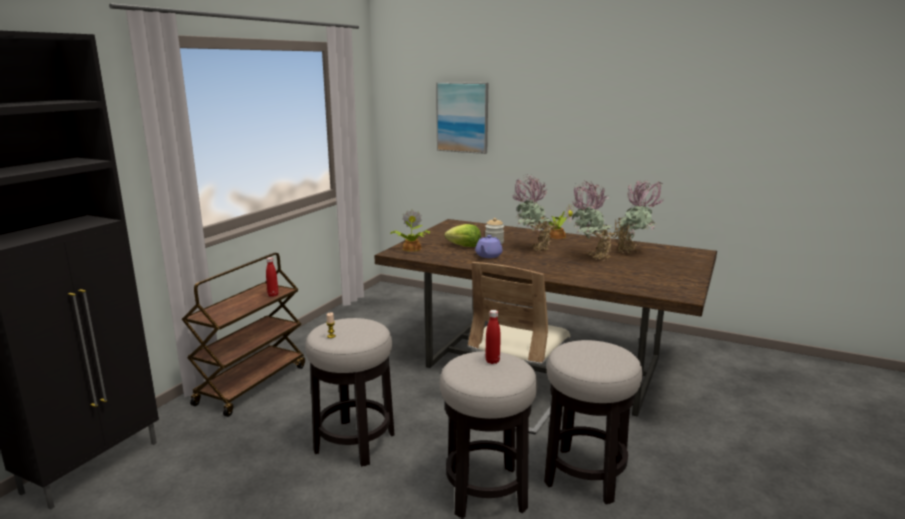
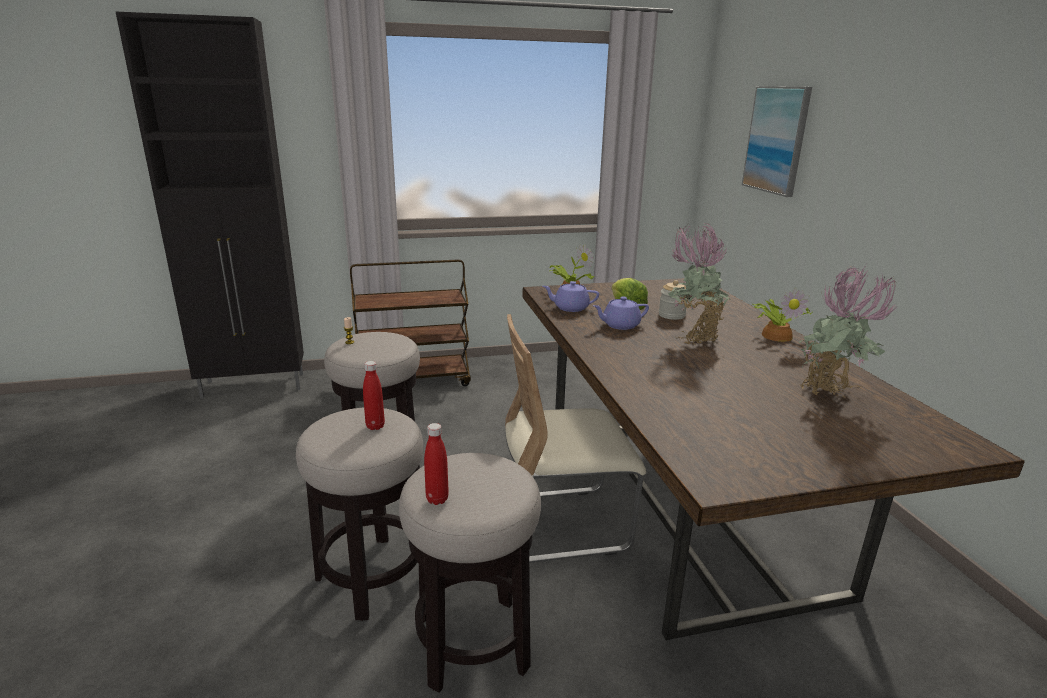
camera: 50 degrees right, 5 degrees up
(273, 295) = (438, 301): red bottle -> red bottle (437, 499)
(439, 256) = (570, 308): none -> purple teapot
(590, 258) = (736, 376): potted plant -> none

